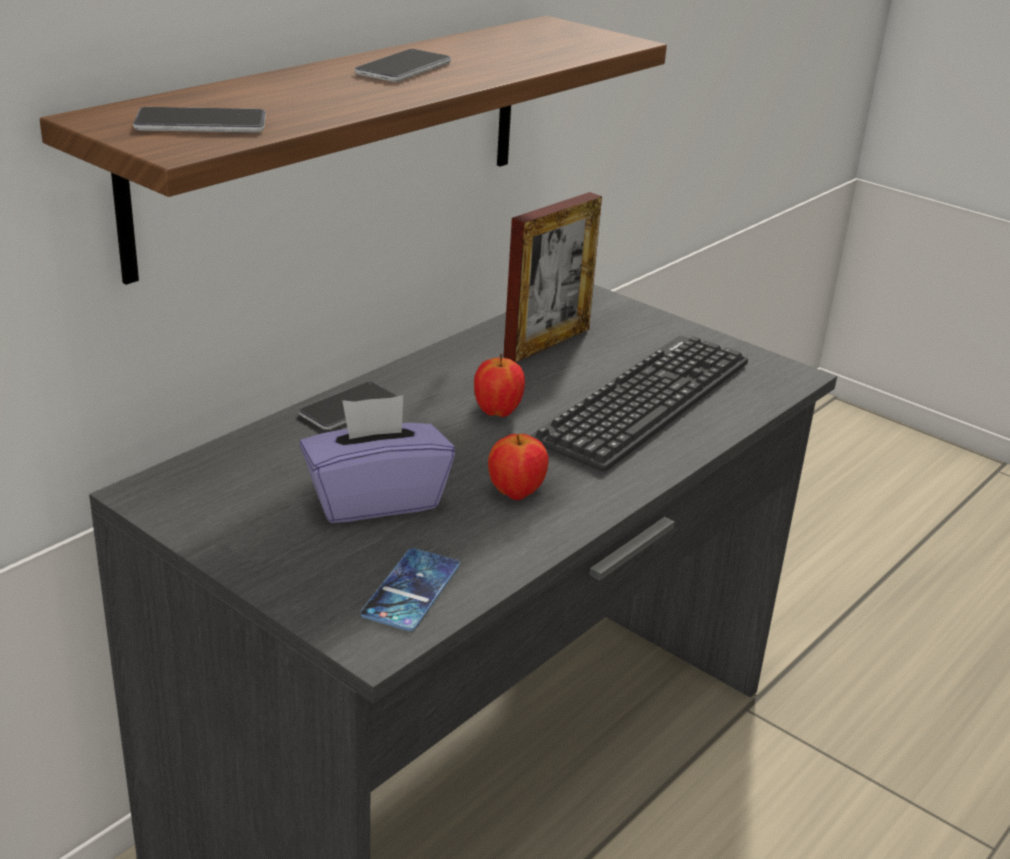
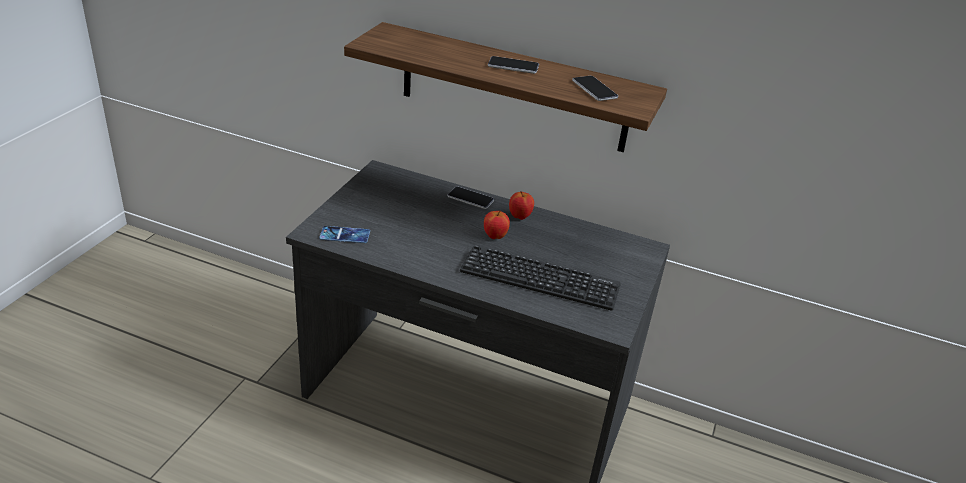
camera: 70 degrees right, 5 degrees up
(201, 123) = (396, 43): phone -> phone (594, 89)
(375, 499) = (403, 217): purple tissue box -> none
(516, 493) = (427, 250): apple -> apple (520, 217)
(547, 343) = (578, 242): picture frame -> none

